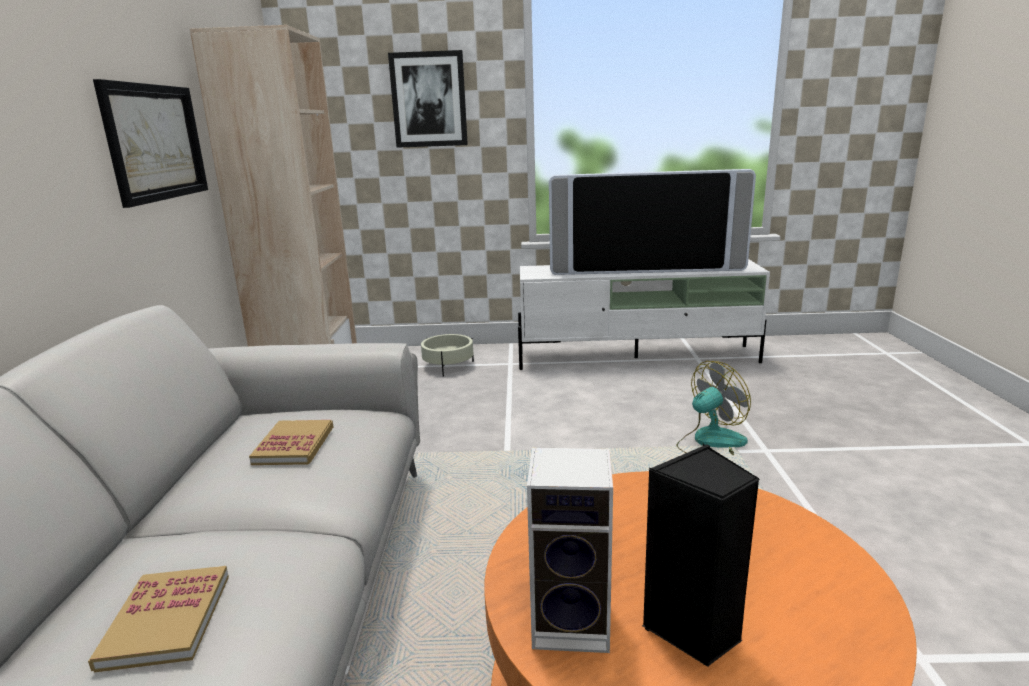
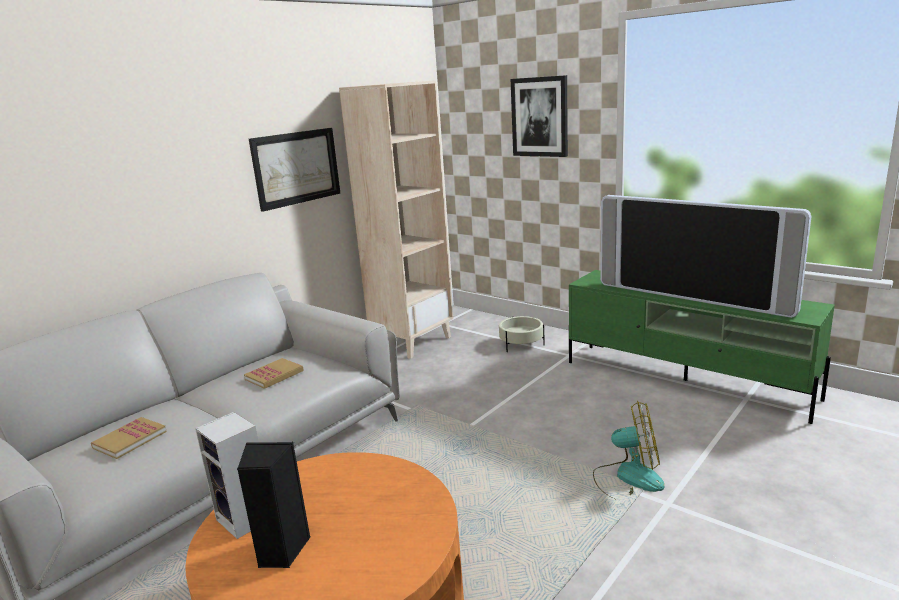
camera: 40 degrees right, 0 degrees up
(637, 357) = (686, 380): white tv stand -> green tv stand

